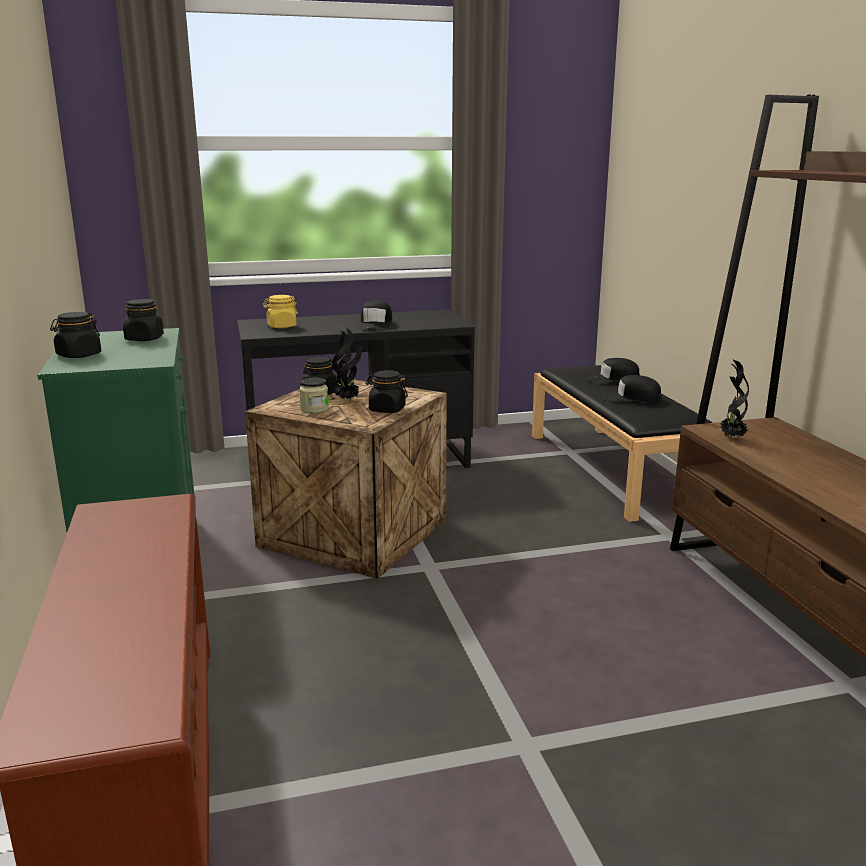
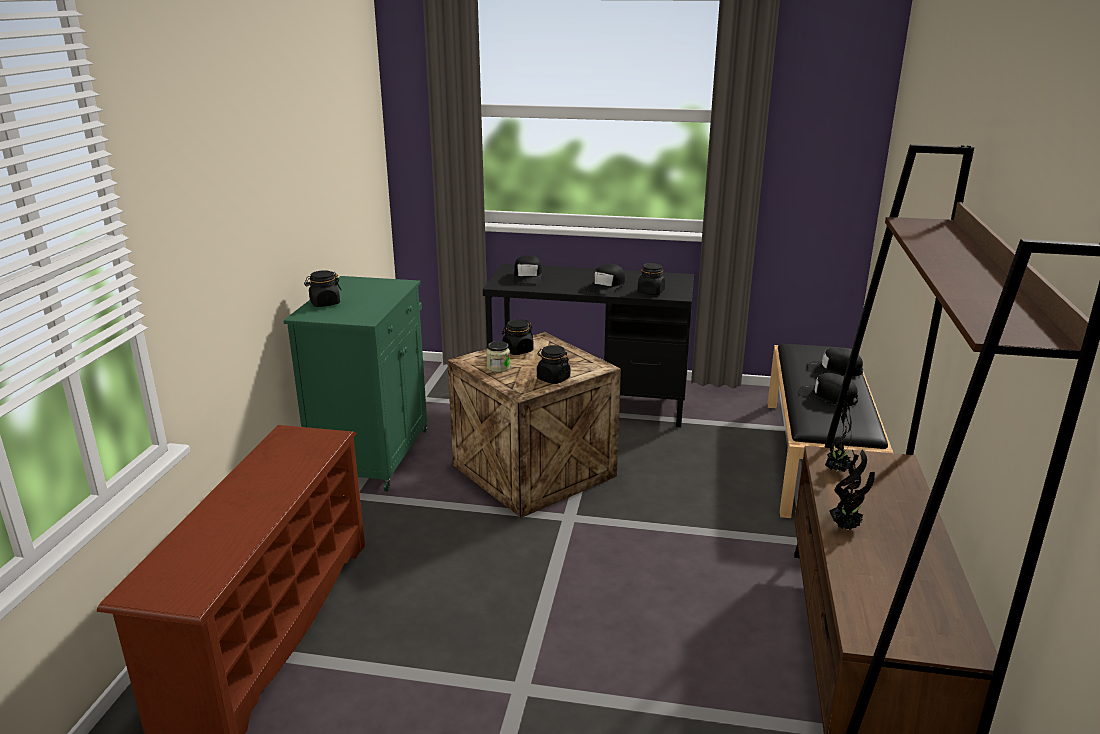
camera: 25 degrees right, 5 degrees up
(144, 339) = (383, 291): black jar -> black jar (651, 292)
(281, 326) = (528, 277): yellow jar -> black cap
(348, 400) = (533, 362): potted plant -> potted plant (846, 528)

